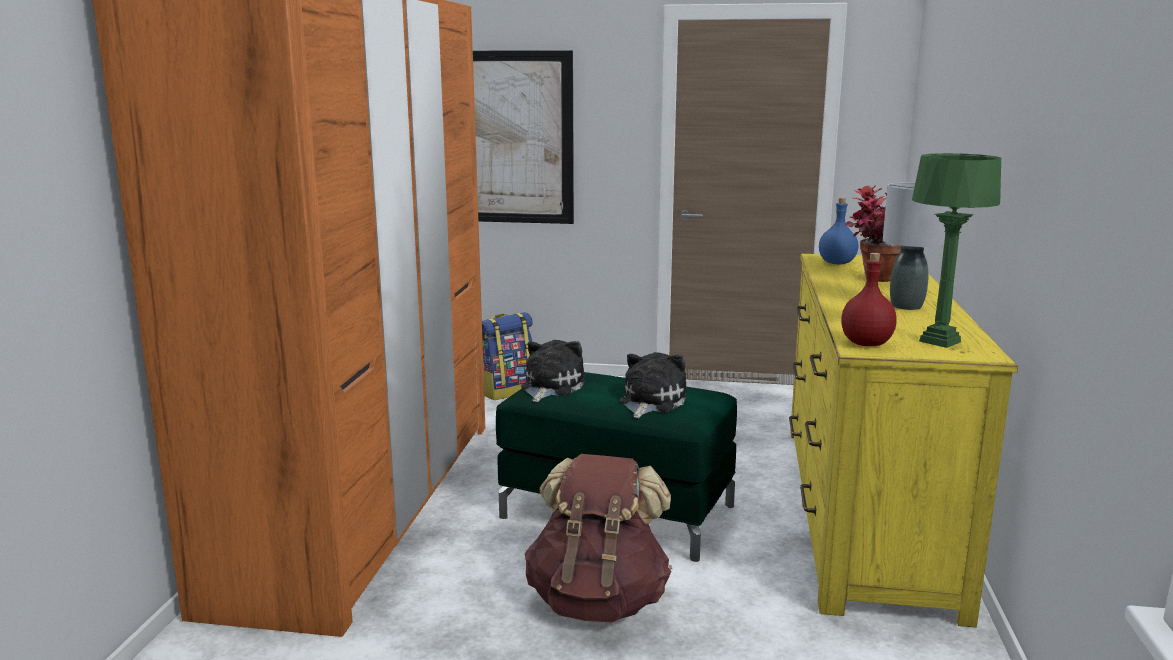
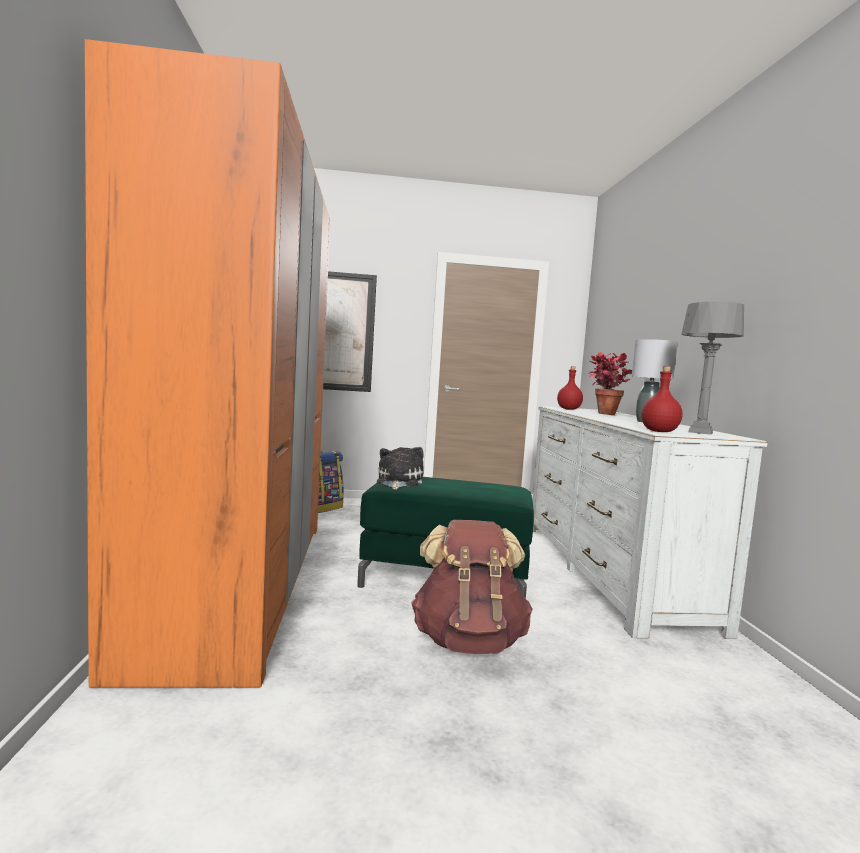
camera: 15 degrees left, 10 degrees down
(650, 402) = (479, 489): plush toy -> none
(837, 263) = (569, 409): blue bottle -> red bottle
(863, 509) = (608, 570): yellow dresser -> white dresser
(939, 341) = (700, 432): green table lamp -> grey table lamp

